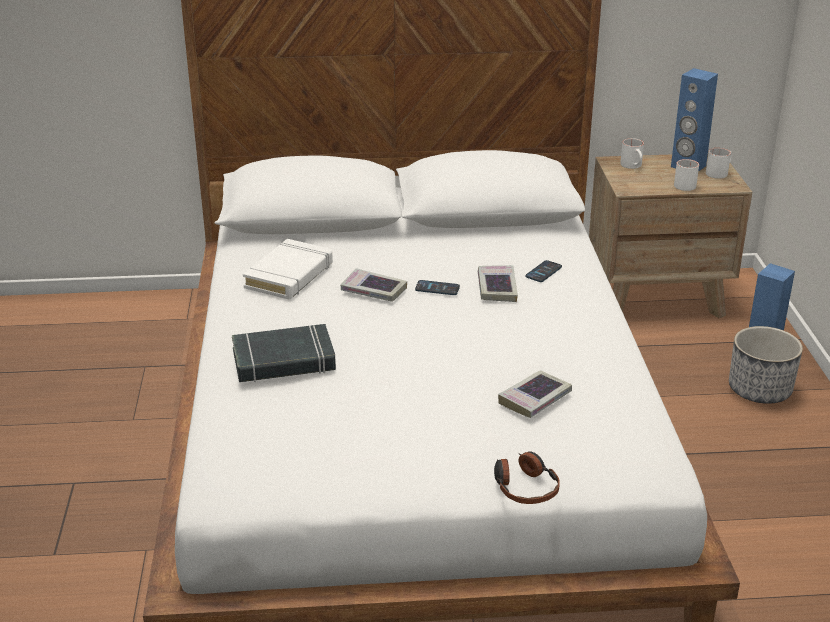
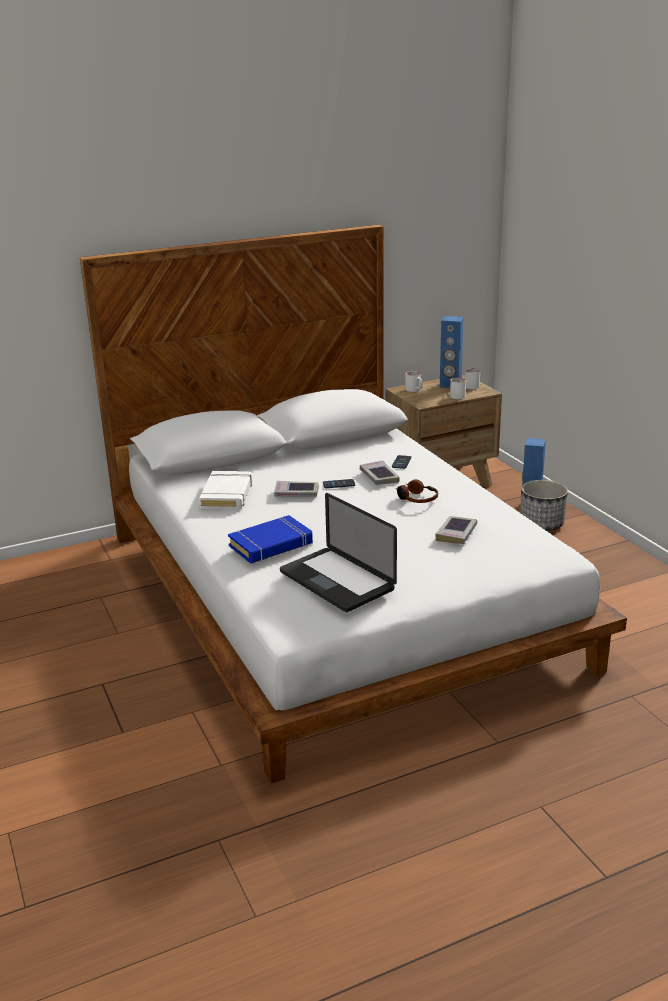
camera: 20 degrees left, 5 degrees down
(284, 361) = (271, 545): black book -> blue book
(322, 435) = (337, 581): none -> laptop
(524, 487) = (490, 582): headphones -> headphones (416, 498)

